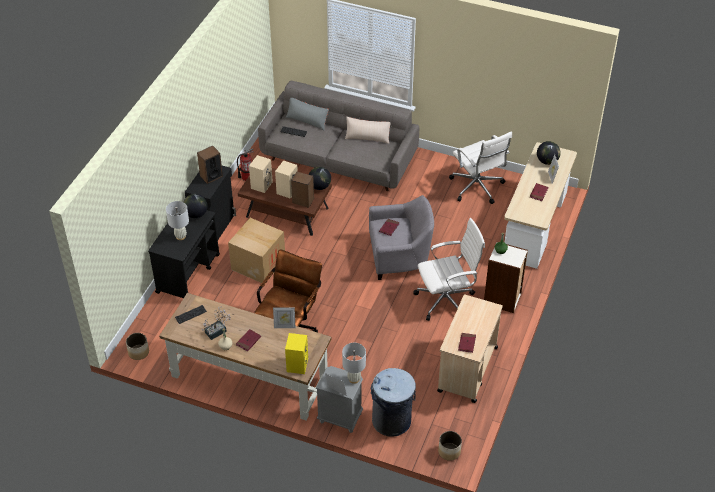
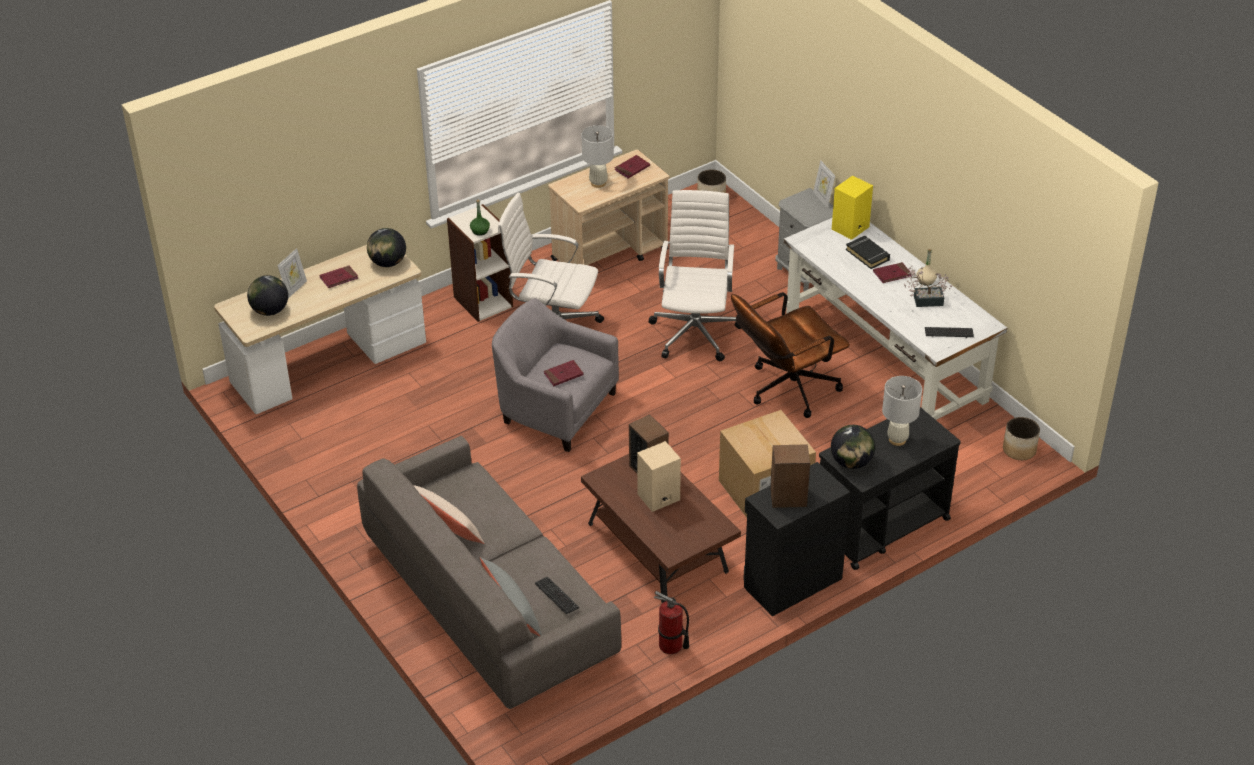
camera: 145 degrees left, 5 degrees down
(248, 377) = (885, 358): brown desk -> white desk
(261, 185) = (691, 526): beige speaker -> none
(272, 349) = (868, 255): none -> black book
(284, 326) = (833, 271): picture frame -> none
(319, 186) = (603, 480): globe -> globe (388, 263)
(354, 379) = (790, 202): white table lamp -> white table lamp (598, 183)
(392, 421) = (747, 247): grey trash can -> none
(477, 188) = (338, 449): white office chair -> white office chair (695, 331)

